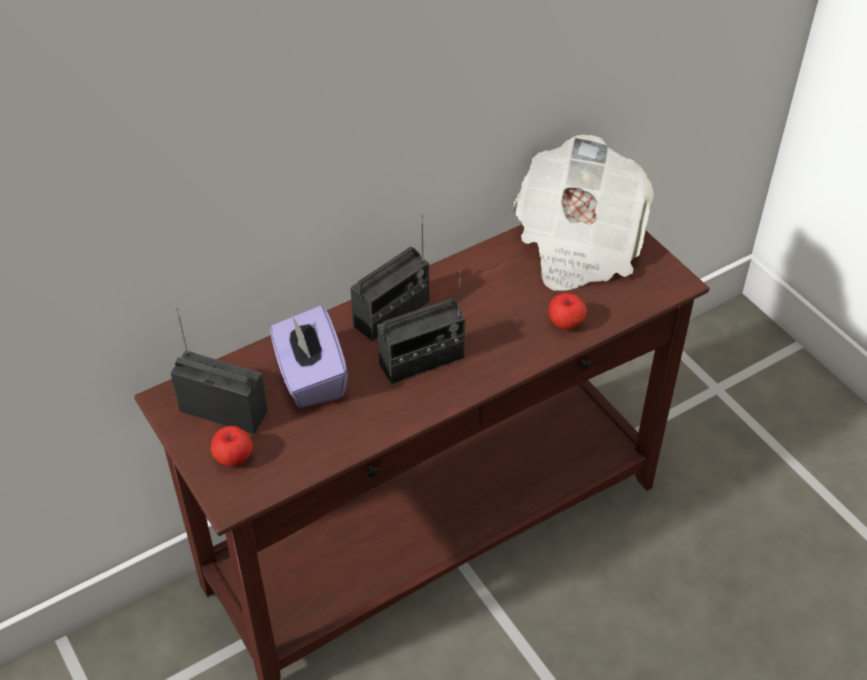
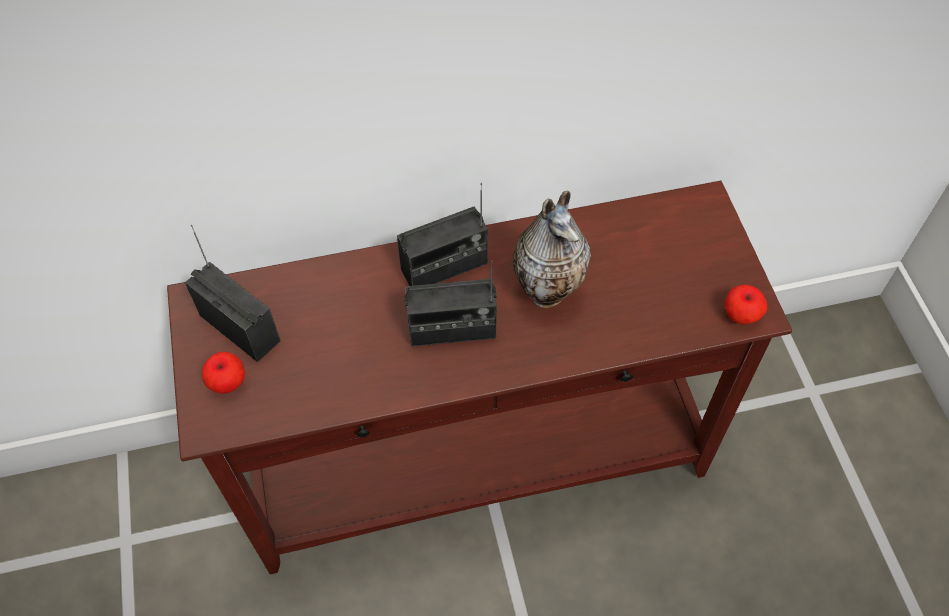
camera: 20 degrees right, 10 degrees up
(310, 377) = (336, 315): purple tissue box -> none
(493, 309) = (549, 290): none -> vase
(565, 323) = (617, 329): apple -> apple (741, 315)
(578, 244) = (669, 238): newspaper -> none

